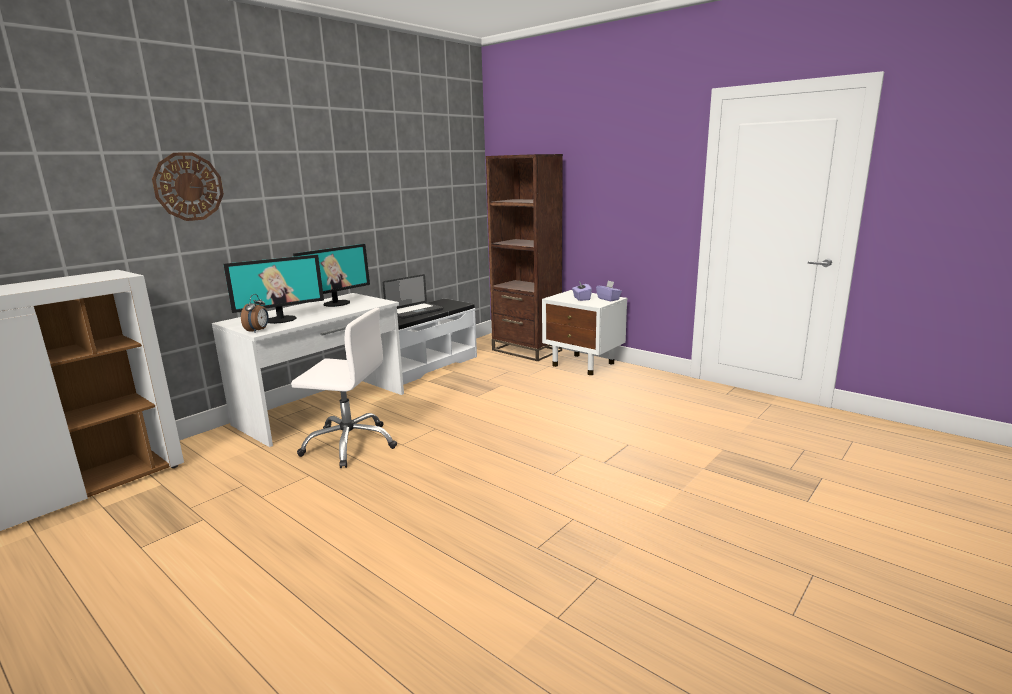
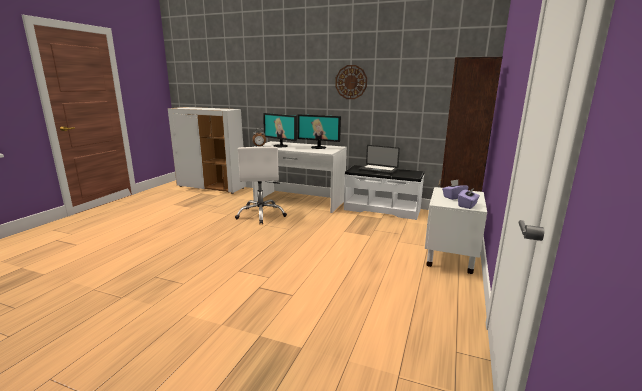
camera: 70 degrees right, 0 degrees up
(188, 187) = (272, 76): wall clock -> wall clock (351, 82)

